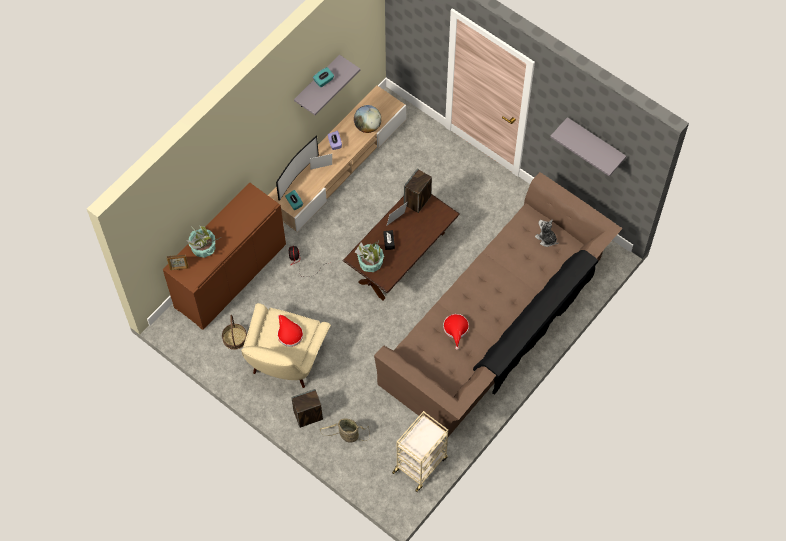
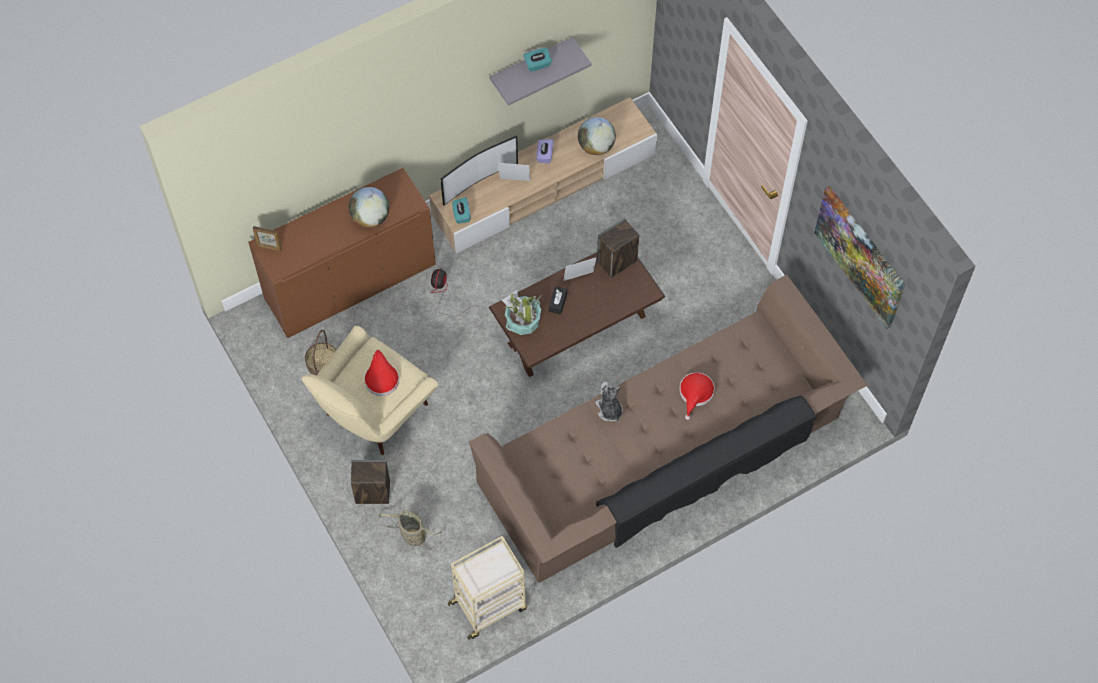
camera: 20 degrees right, 0 degrees up
(203, 247) = (310, 231): potted plant -> none
(242, 224) = (370, 217): none -> globe
(456, 329) = (596, 445): red hat -> red hat (695, 394)
(546, 239) = (765, 366): plush toy -> plush toy (609, 410)
(595, 142) = (860, 256): grey shelf -> picture

